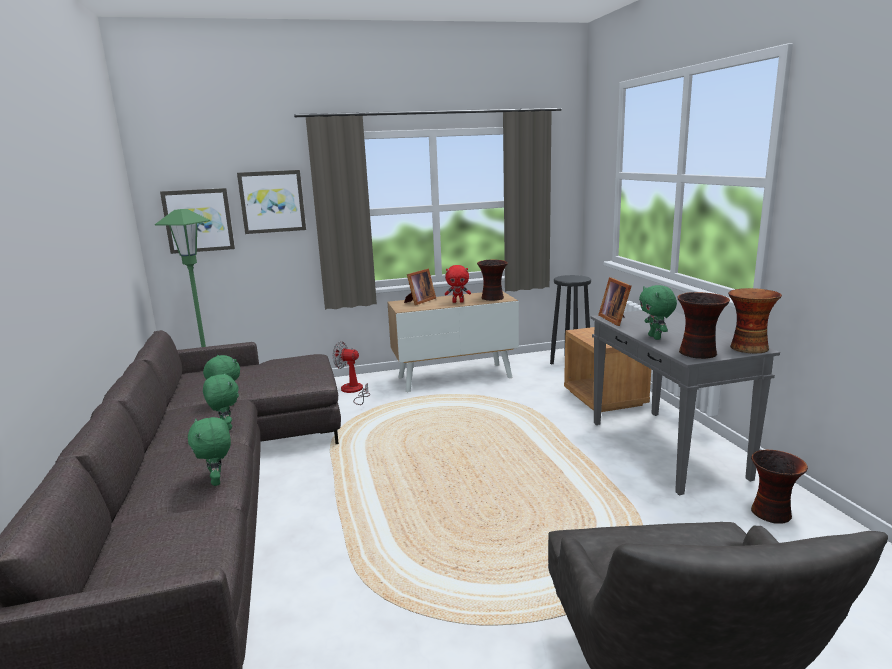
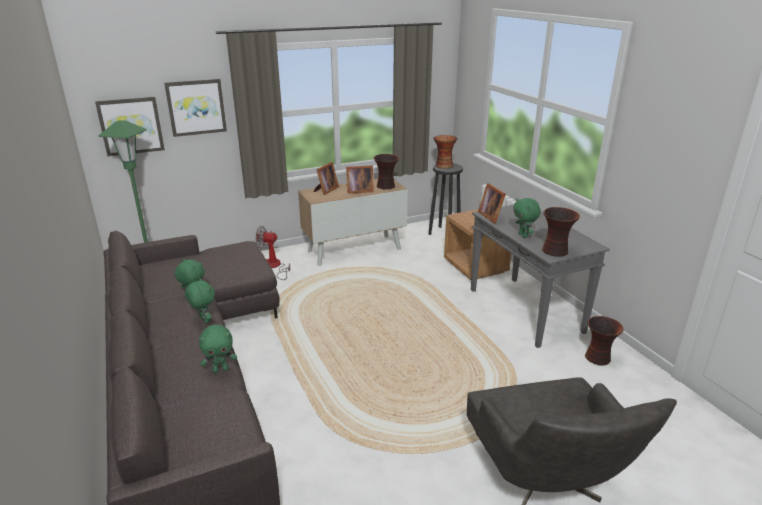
camera: 10 degrees left, 10 degrees up
(217, 481) = (220, 369): green plush toy -> green plush toy turned 75 degrees counterclockwise
(458, 302) = (358, 191): red plush toy -> picture frame
(747, 347) = (588, 245): vase -> vase (443, 166)

